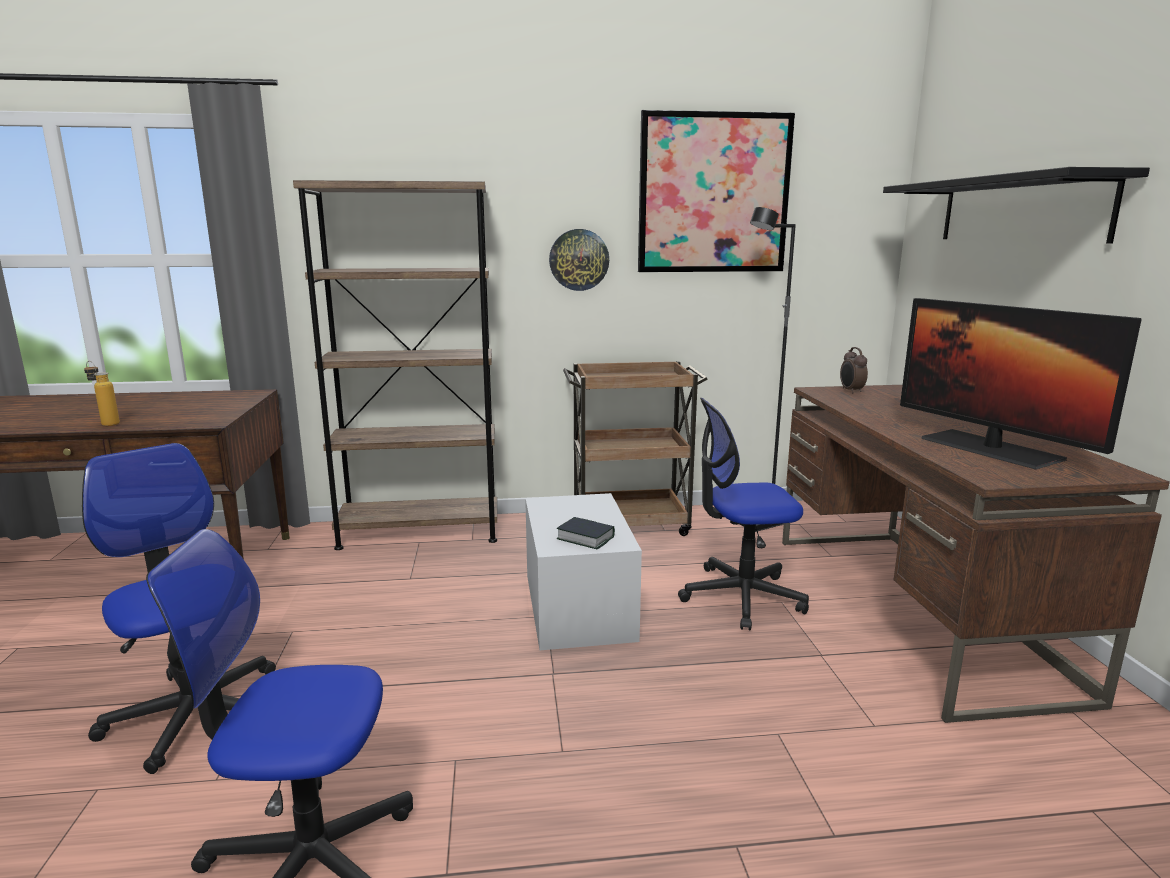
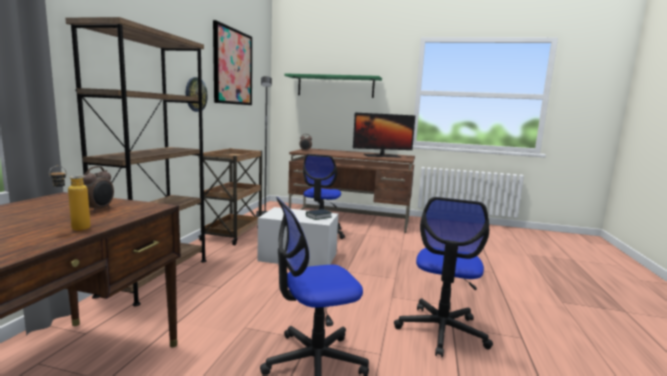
camera: 70 degrees left, 5 degrees down
(192, 412) = (99, 209): none -> alarm clock
(1020, 210) = (335, 86): black shelf -> green shelf

